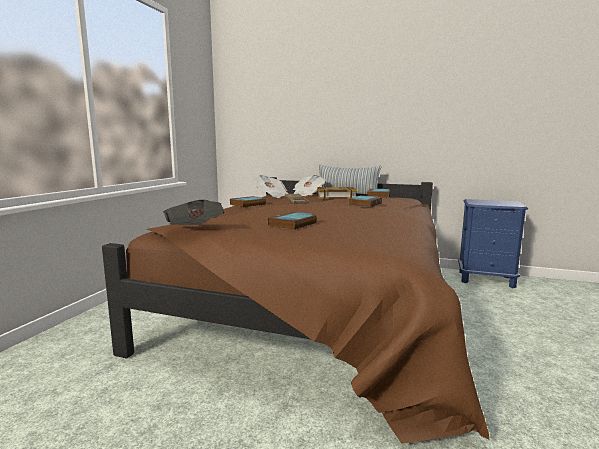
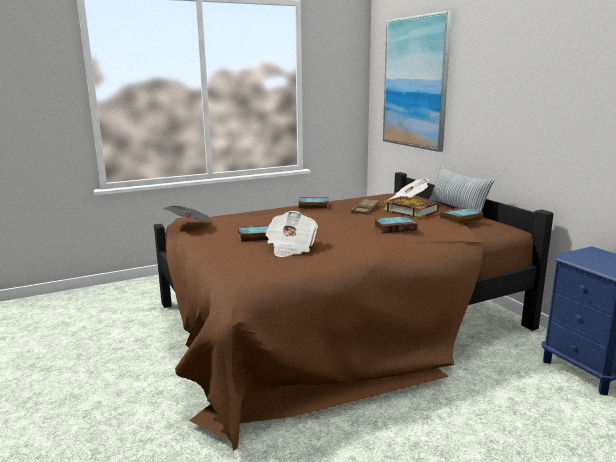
camera: 45 degrees right, 5 degrees up
(271, 195) = (370, 197): newspaper -> newspaper (290, 248)
(277, 100) = (415, 83): none -> picture

